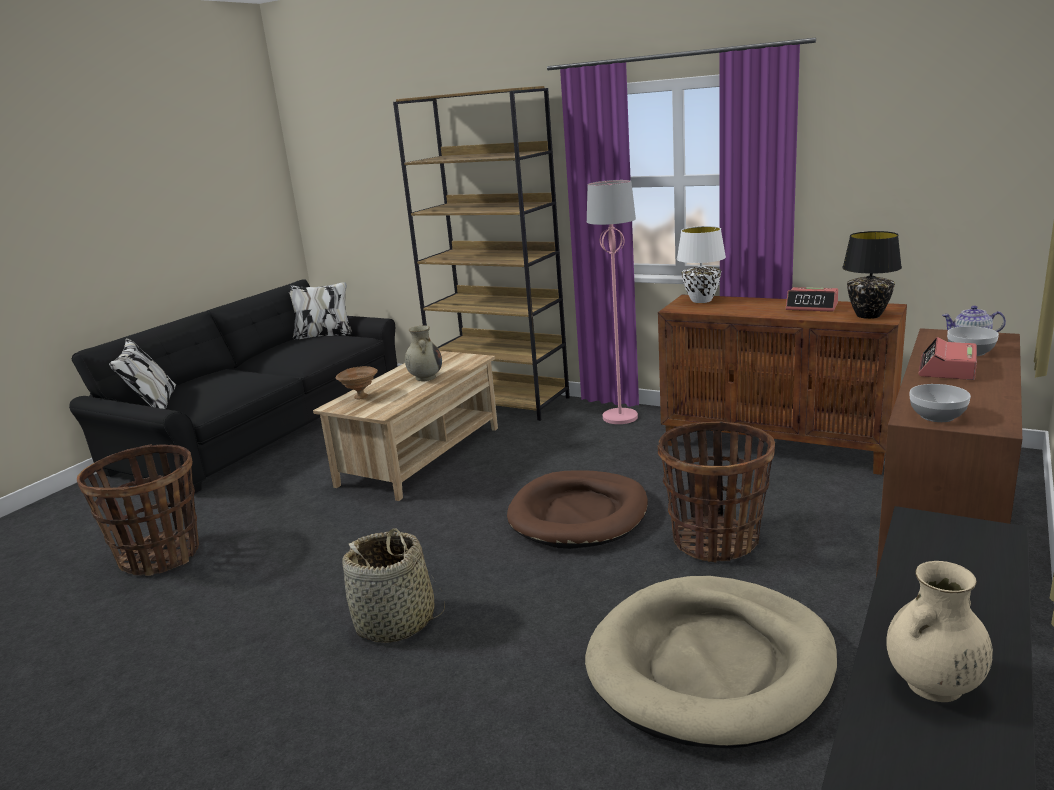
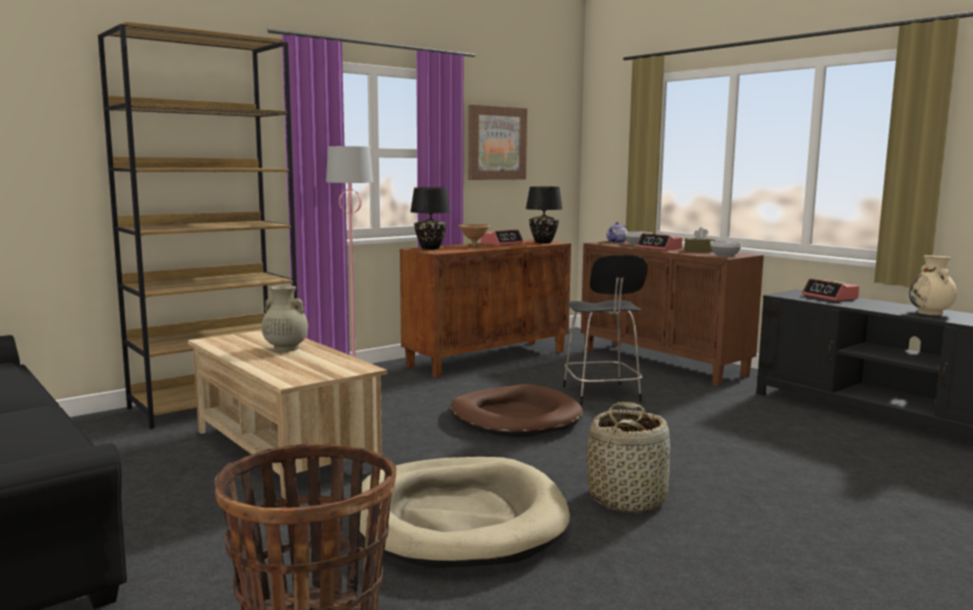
camera: 70 degrees left, 10 degrees down
(360, 397) = (286, 371): brown bowl -> brown bowl (474, 246)
(702, 300) = (431, 248): white table lamp -> black table lamp
(710, 665) = (745, 423): beige dog bed -> beige dog bed (458, 519)
(715, 541) = (602, 395): basket -> black stool
(875, 159) = (496, 143): none -> picture
(971, 393) = (699, 251): none -> brown tissue box
(972, 564) = (830, 297): none -> alarm clock

